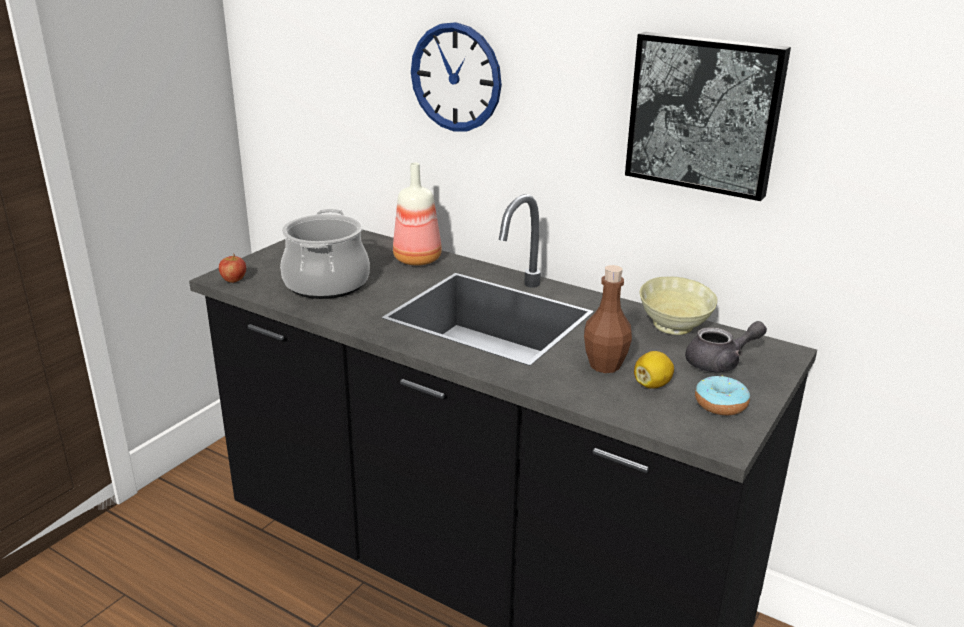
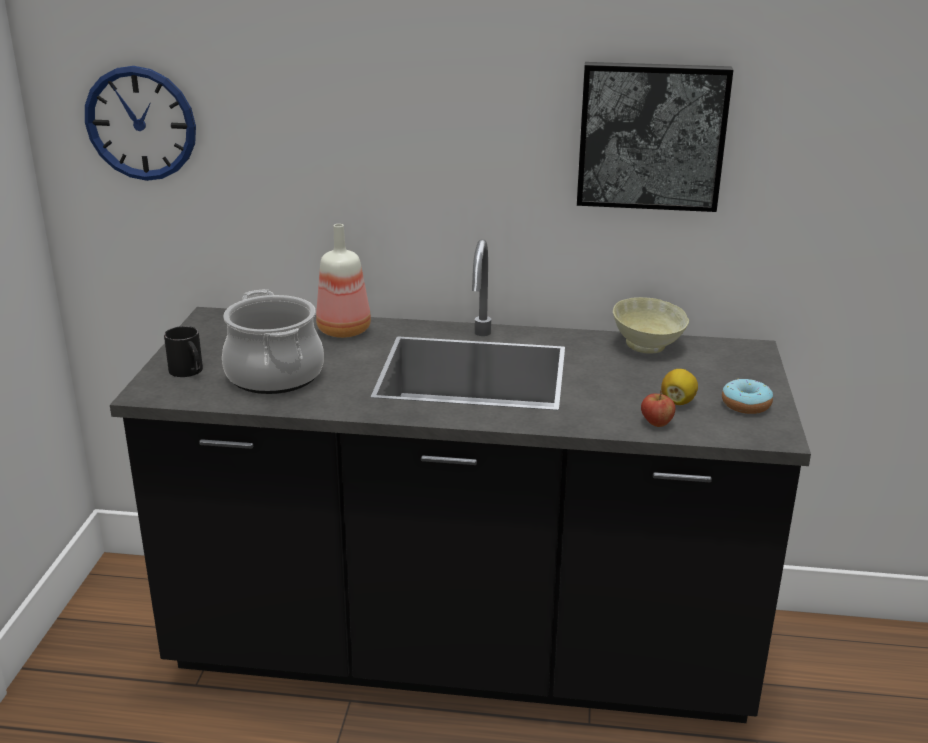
camera: 25 degrees left, 0 degrees up
(233, 280) = (164, 393): apple -> apple (656, 423)
(268, 268) = (189, 372): none -> black mug
(456, 77) = (365, 125): wall clock -> wall clock (141, 123)
(605, 365) = (623, 394): brown bottle -> none
(720, 363) = (713, 369): grey teapot -> none

